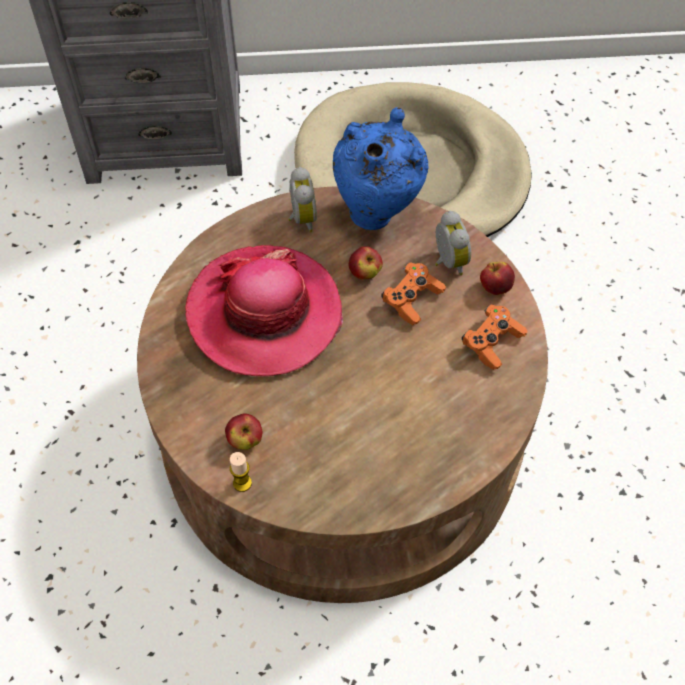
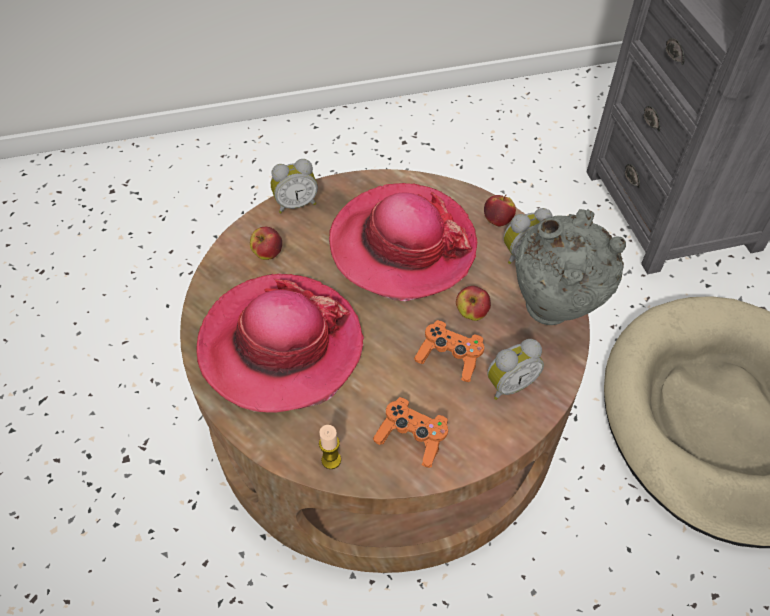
camera: 80 degrees right, 5 degrees down
(175, 405) = (295, 204): none -> alarm clock
(242, 483) = (226, 259): candle -> candle (331, 460)
(373, 437) = (281, 346): none -> hat
(377, 213) = (553, 313): blue vase -> grey vase
(495, 287) = (488, 434): apple -> apple (497, 220)

